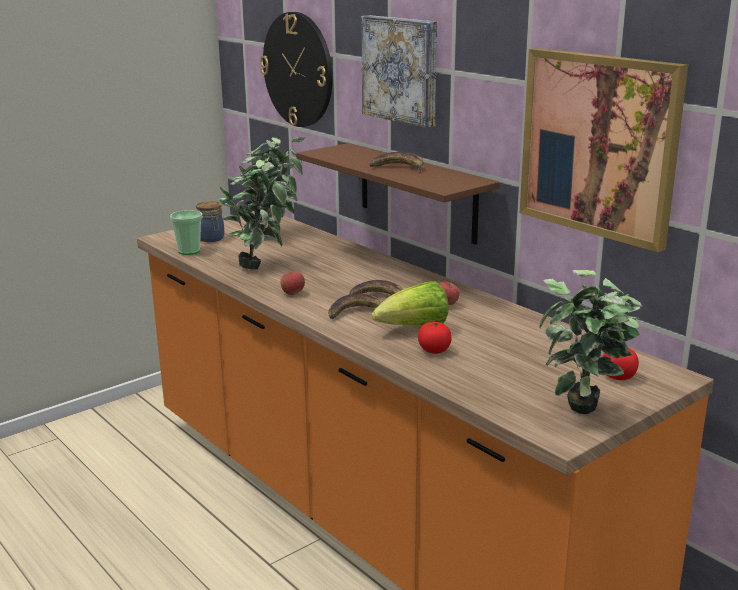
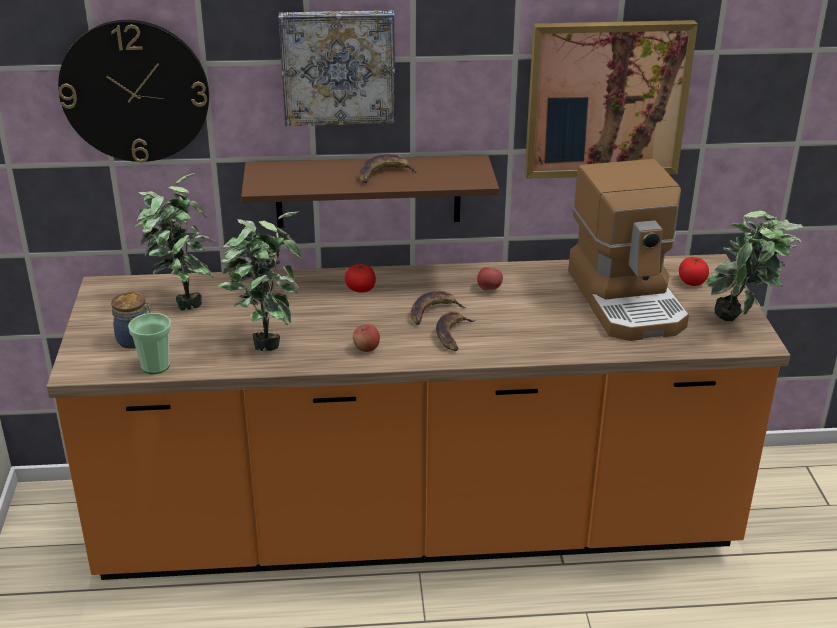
camera: 55 degrees left, 10 degrees up
(414, 329) = (522, 323): lettuce -> none
(434, 350) = (573, 331): tomato -> tomato (360, 289)
(528, 358) = (628, 300): none -> coffee machine

